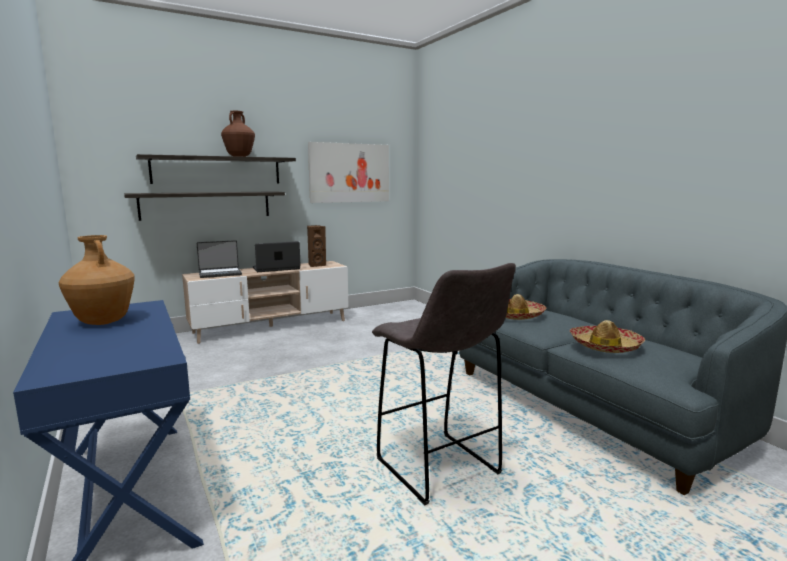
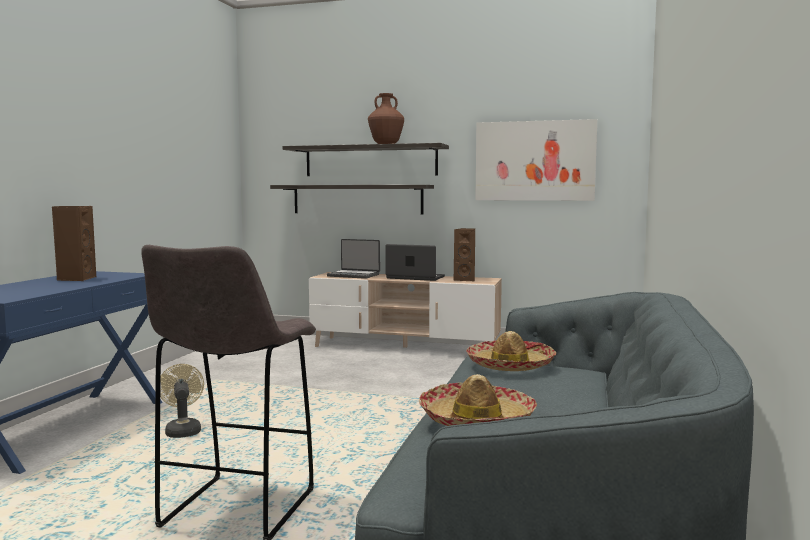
camera: 45 degrees right, 5 degrees down
(103, 322) = (76, 279): brown vase -> brown speaker
(259, 442) = (182, 430): none -> beige fan

